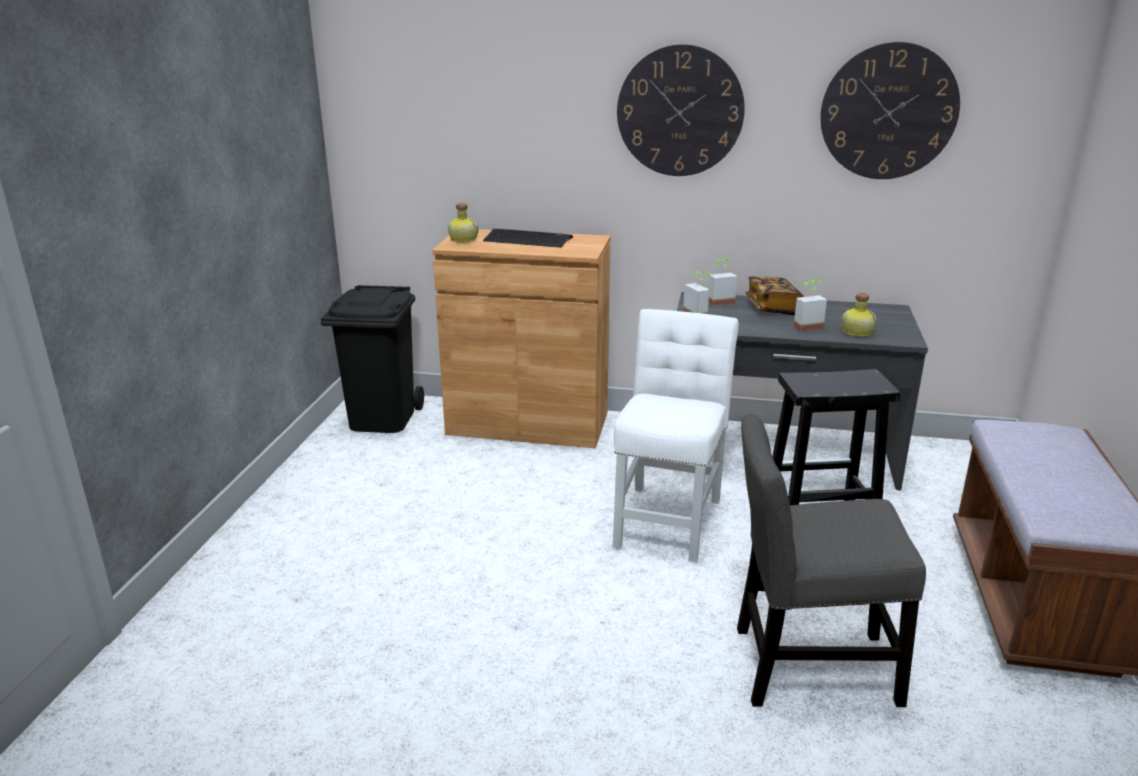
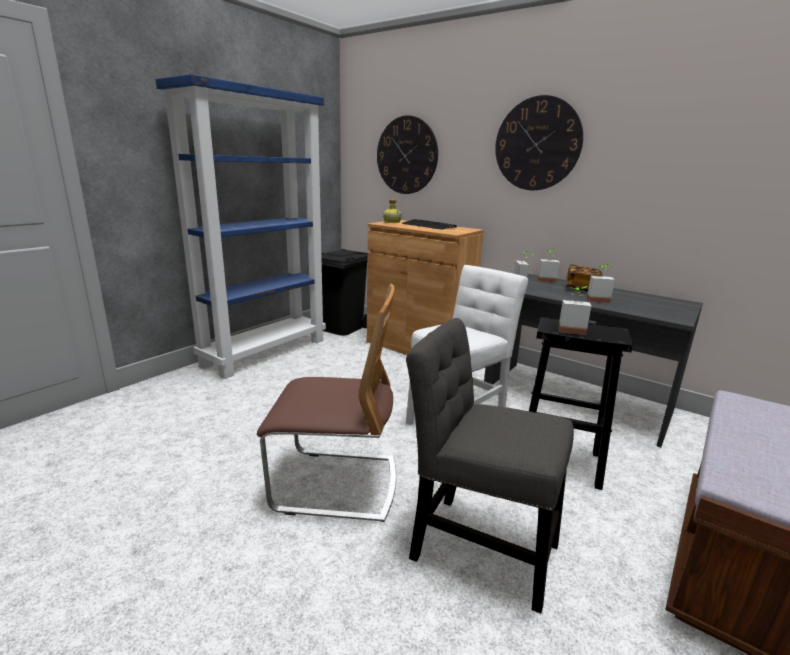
camera: 25 degrees right, 5 degrees down
(302, 495) = (266, 352): none -> blue bookcase
(601, 656) = (336, 484): none -> chair
(827, 385) = (571, 329): none -> potted plant
(856, 331) = (637, 308): bottle -> none
(888, 112) = (700, 141): wall clock -> wall clock (406, 155)

